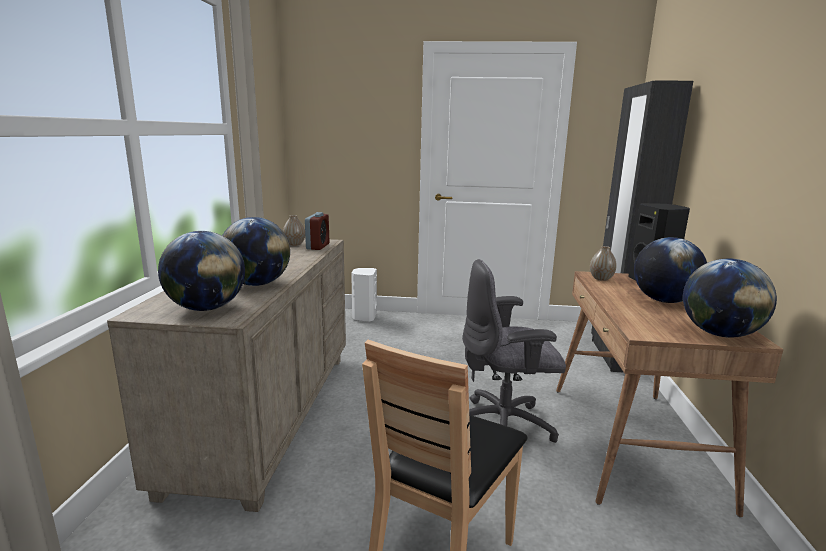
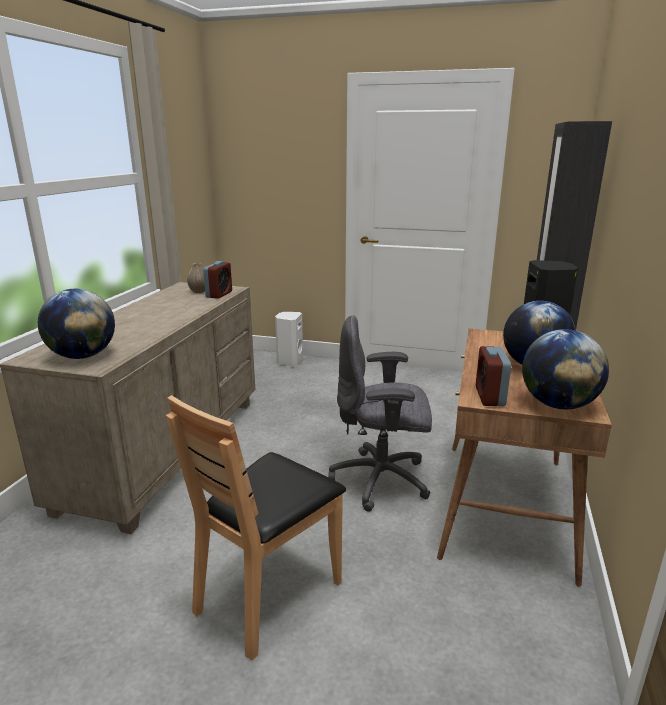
camera: 10 degrees right, 5 degrees up
(257, 284) = (139, 334): globe -> none
(601, 278) = (489, 338): vase -> none
(651, 330) = (489, 397): none -> alarm clock

